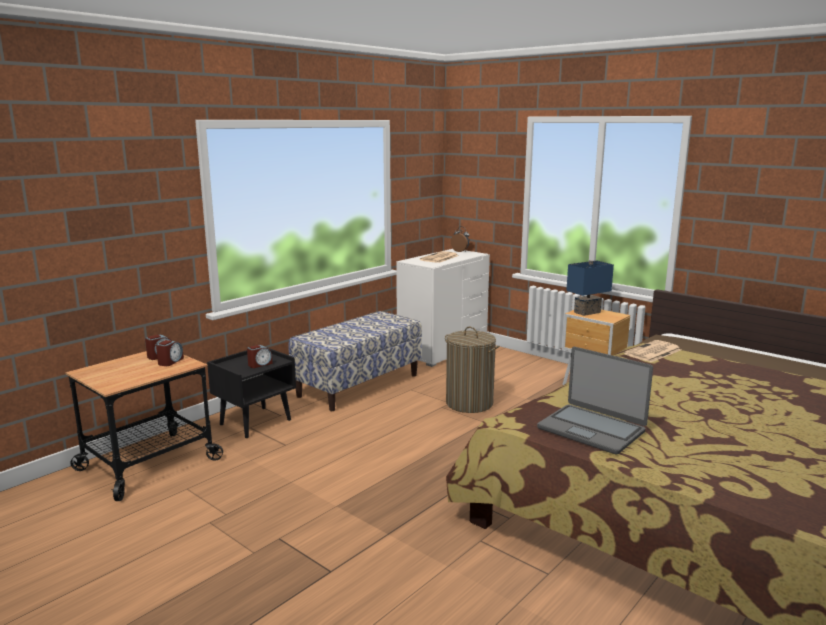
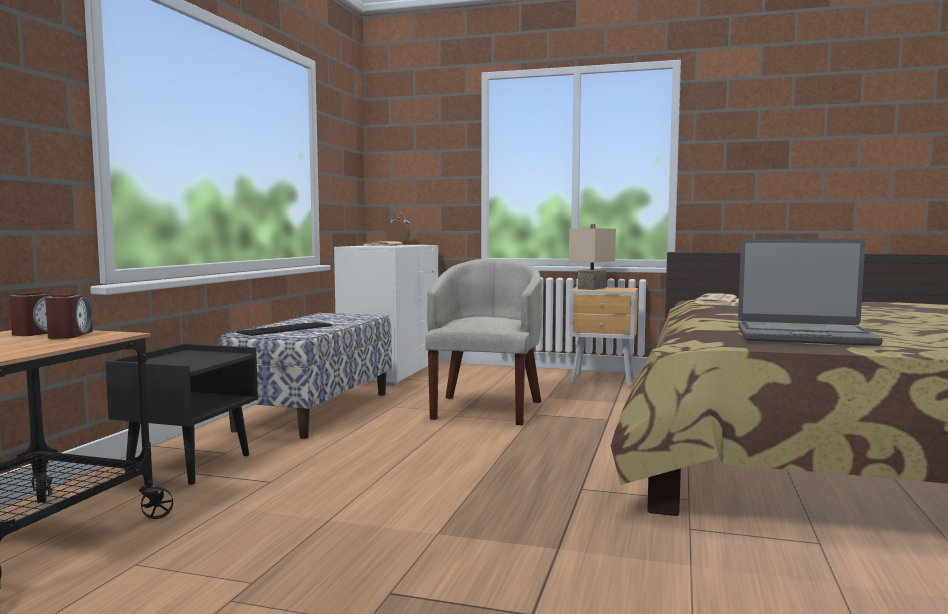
camera: 25 degrees left, 10 degrees down
(260, 364) = (203, 359): alarm clock -> none
(332, 335) = (286, 329): none -> keyboard
(469, 403) = (486, 409): laundry basket -> beige armchair
(587, 313) = (593, 288): blue table lamp -> beige table lamp

